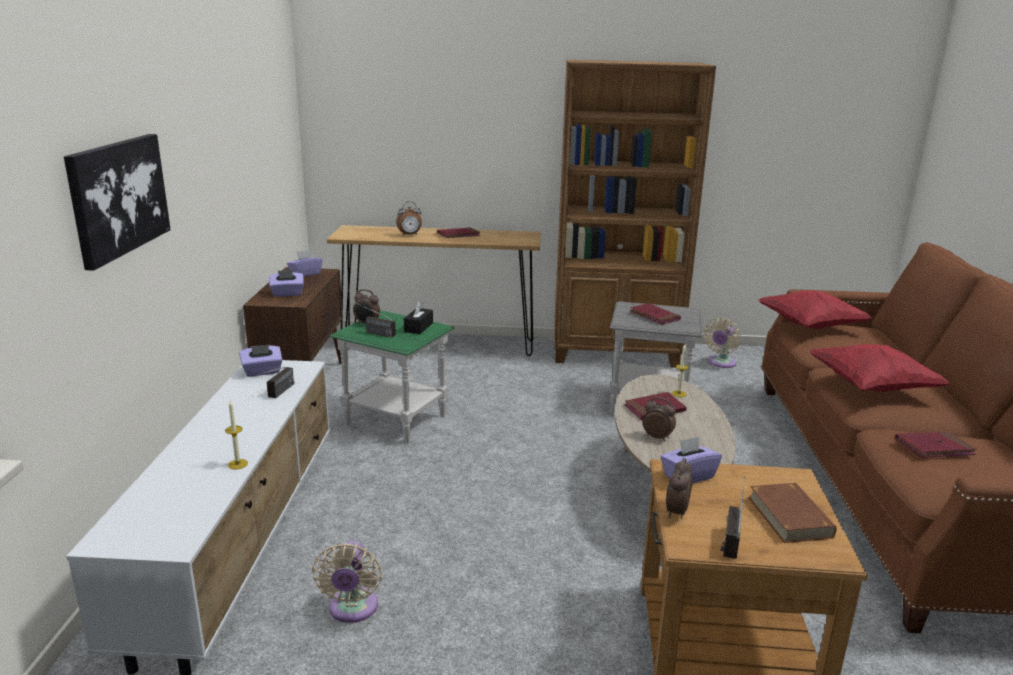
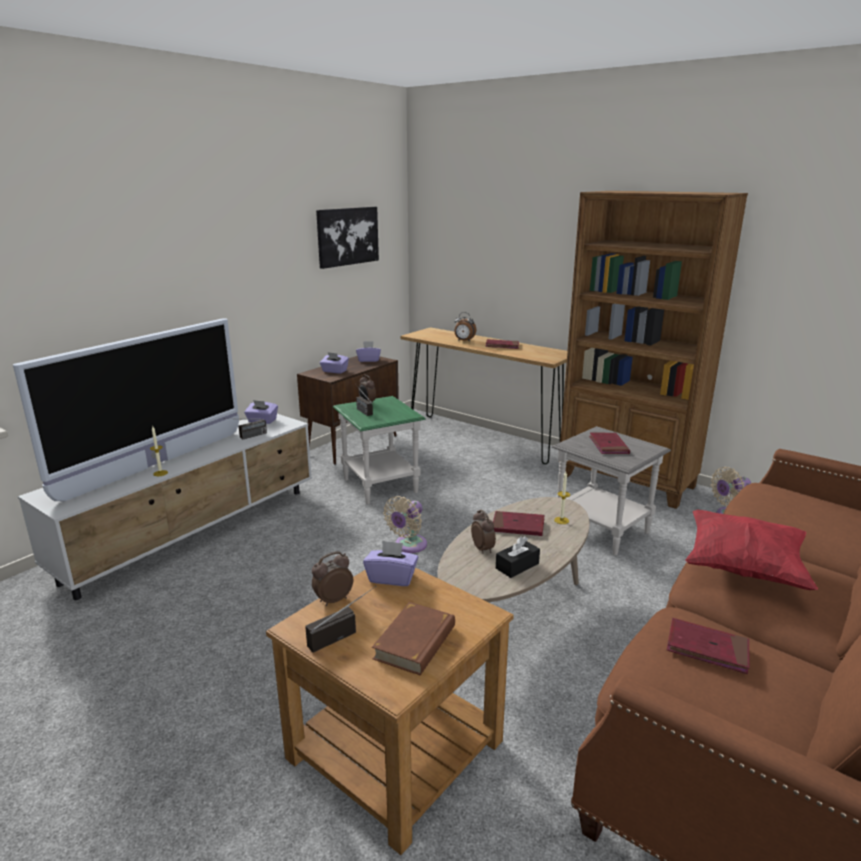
camera: 35 degrees right, 0 degrees up
(118, 197) = (145, 279): picture -> picture (347, 236)
(210, 456) = (156, 464): none -> television
(352, 610) = (195, 600): beige fan -> beige fan (408, 546)
(418, 327) = (397, 413): black tissue box -> black tissue box (517, 566)
(810, 326) = (777, 492): red pillow -> none

